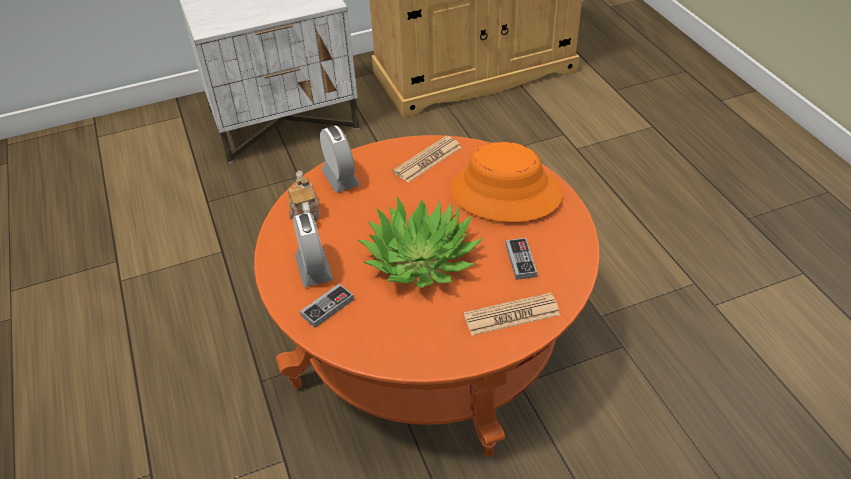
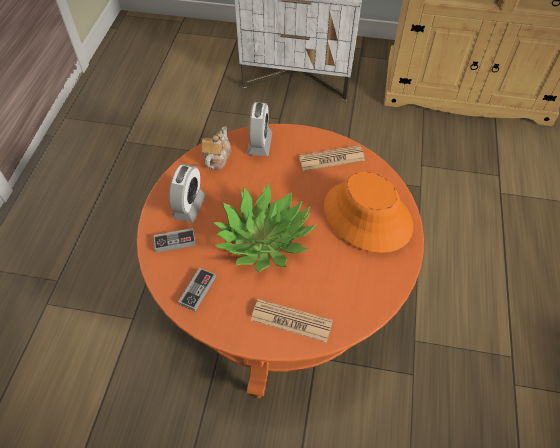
camera: 30 degrees right, 10 degrees up
(520, 260) = (333, 280): game controller -> game controller (197, 290)

